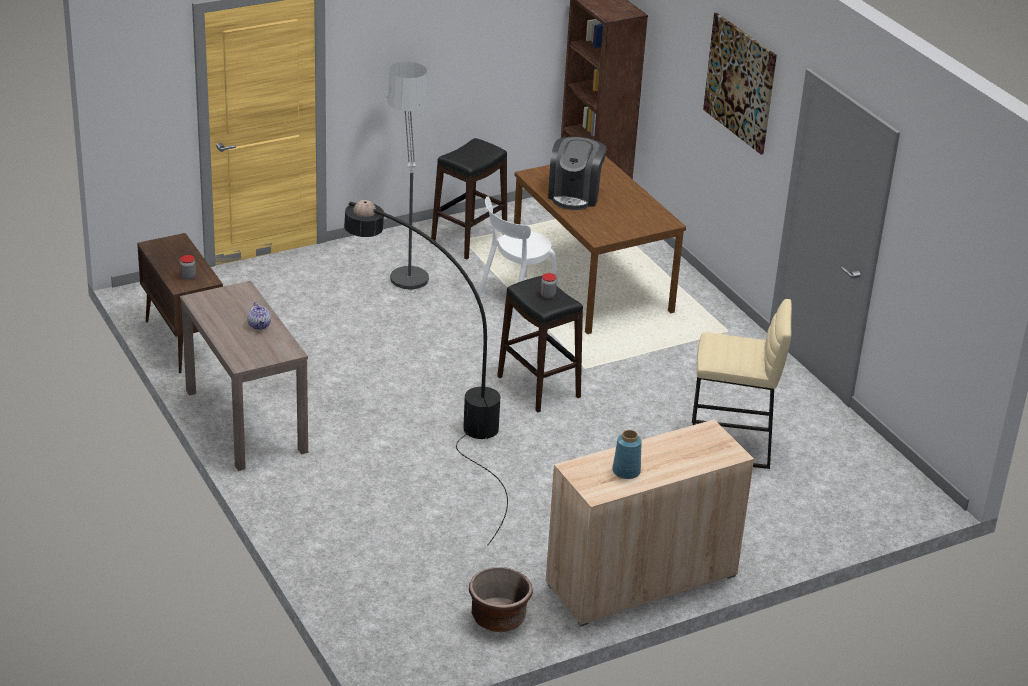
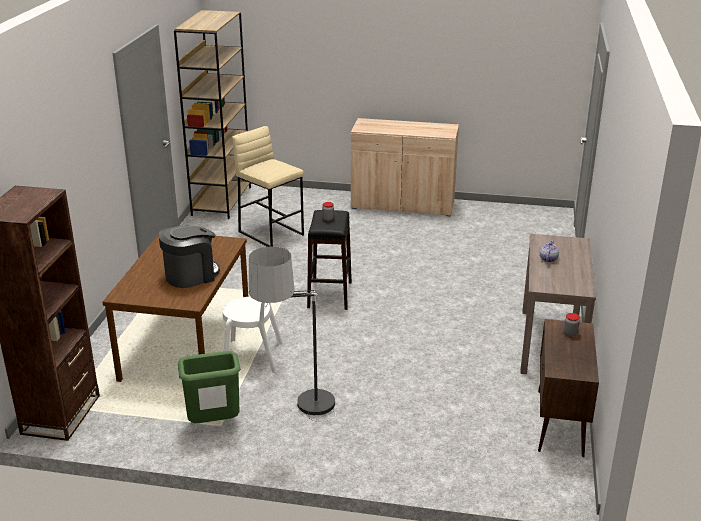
camera: 140 degrees left, 5 degrees down
(433, 428) = (426, 296): black floor lamp -> none
(469, 239) = (213, 425): black stool -> green trash can
(498, 618) = (489, 213): brown planter -> none
(626, 472) = (424, 128): blue vase -> none
(740, 82) = (84, 129): picture -> none
(882, 473) = (221, 201): none -> brown bookcase

